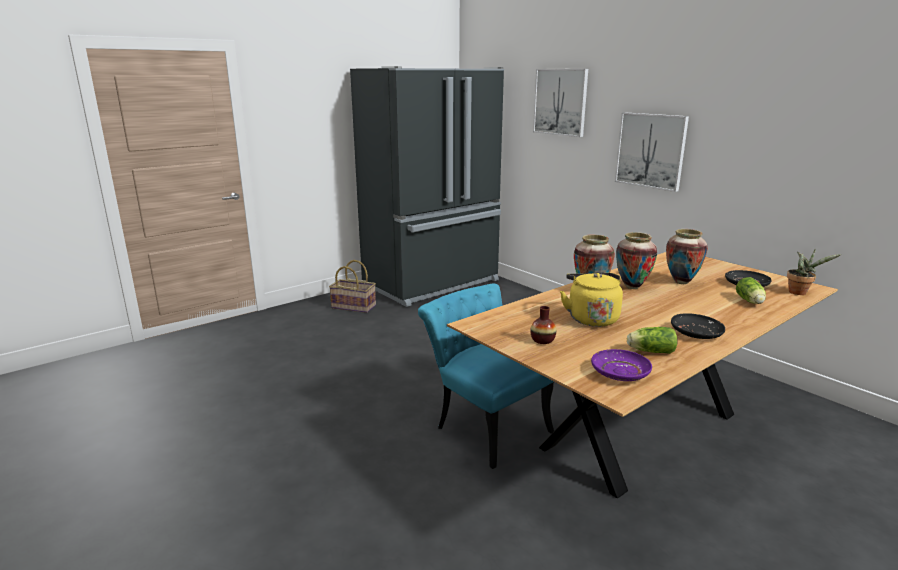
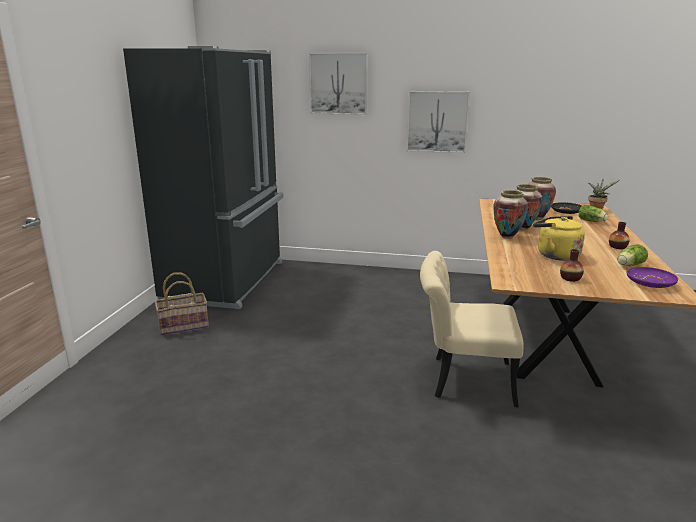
camera: 40 degrees left, 0 degrees up
(485, 425) = (462, 379): turquoise chair -> beige chair
(696, 332) = (617, 247): black plate -> vase

